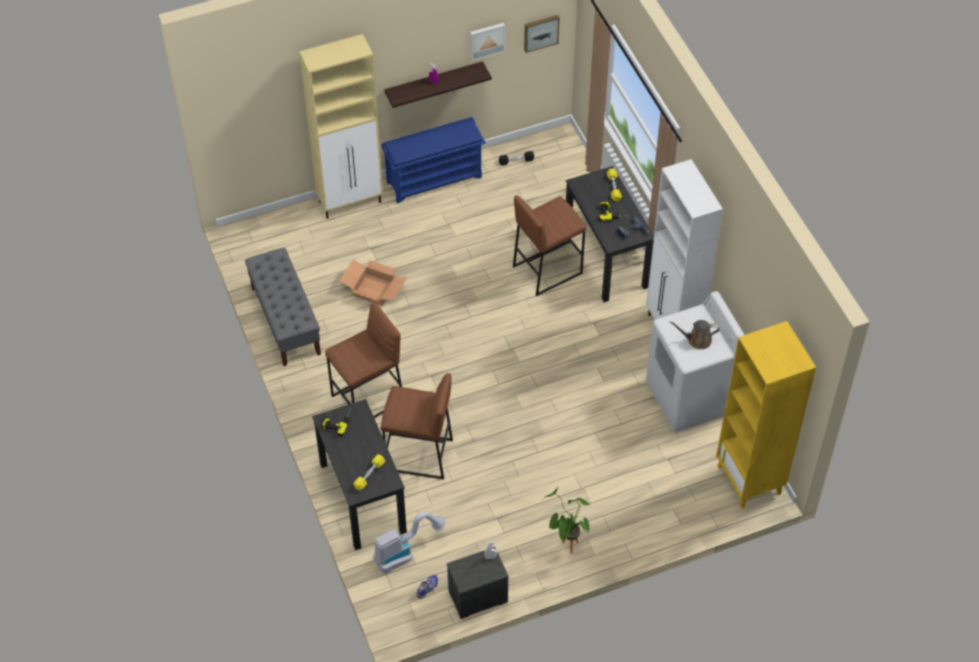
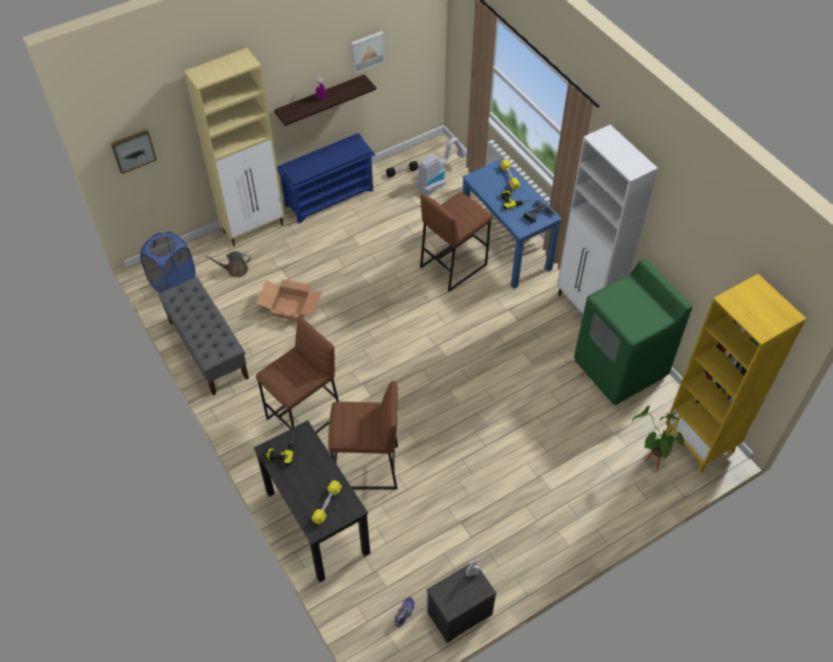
camera: 10 degrees left, 0 degrees up
(261, 249) = (174, 283): none -> blue laundry basket
(405, 552) = (372, 576): vacuum cleaner -> vacuum cleaner (439, 180)
(540, 32) = (415, 40): picture -> picture (133, 150)
(566, 547) = (538, 542): potted plant -> potted plant (650, 464)
(606, 259) = (506, 249): black desk -> blue desk
(691, 397) = (620, 368): white washing machine -> green washing machine
(697, 340) = (636, 310): brown watering can -> brown watering can (235, 270)

